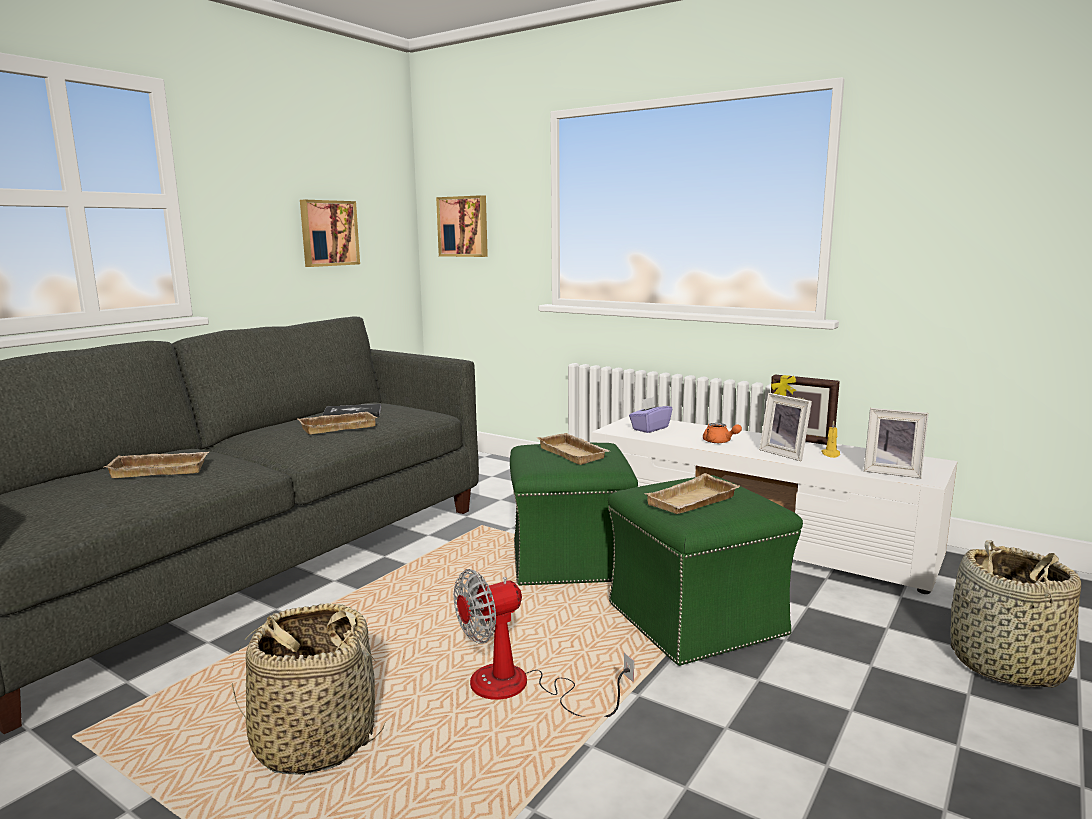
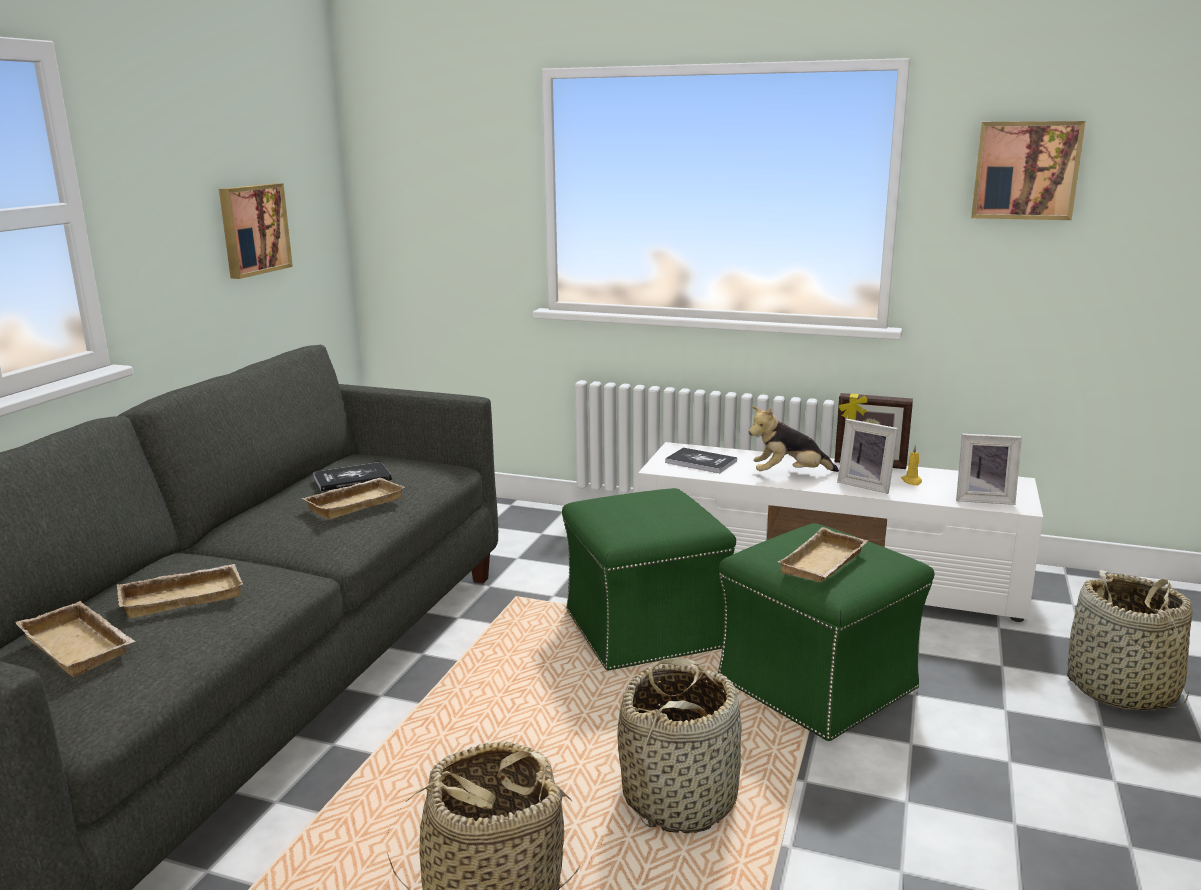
camera: 15 degrees left, 5 degrees up
(464, 226) = (419, 208): picture -> picture (1025, 170)
(519, 689) = (680, 796): fan -> basket
(574, 453) = (651, 509): beige tray -> beige tray (81, 646)
(650, 428) = (701, 462): purple tissue box -> book
(719, 442) = (789, 475): orange teapot -> plush toy

